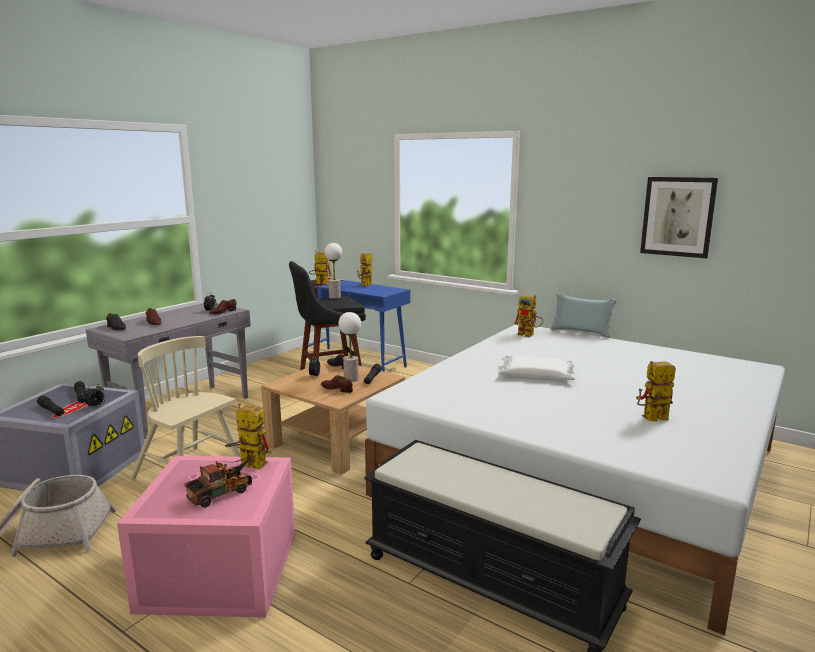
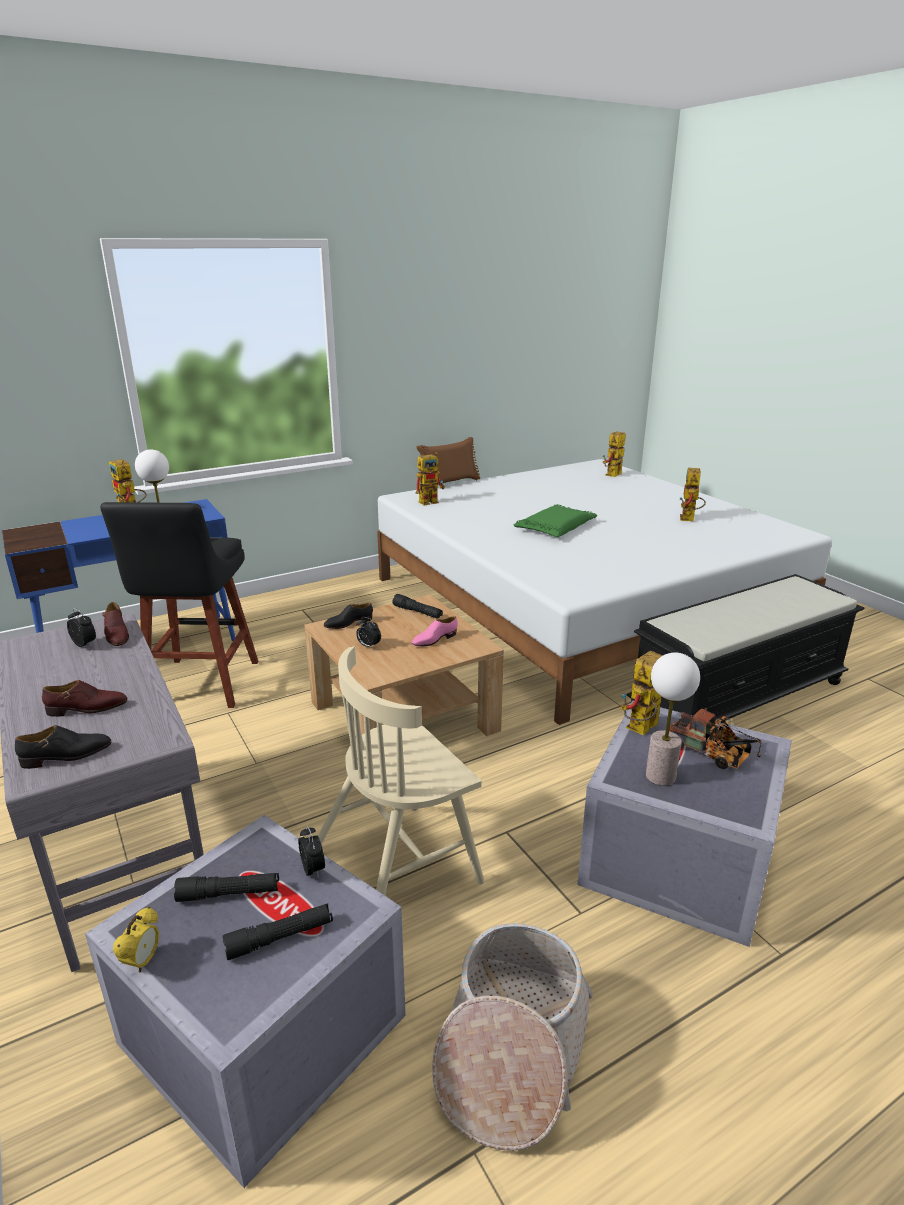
camera: 65 degrees left, 10 degrees up
(43, 394) = (143, 961): none -> alarm clock
(217, 572) = (679, 861): pink storage box -> grey storage box
(224, 492) = (712, 754): toy truck -> toy truck turned 150 degrees clockwise
(319, 283) = (45, 539): toy robot -> toy robot (613, 476)
(336, 389) = (434, 640): brown shoe -> pink shoe
(351, 379) = (406, 625): table lamp -> table lamp (660, 776)
(536, 374) = (556, 526): white pillow -> green pillow
(581, 332) = (449, 483): blue pillow -> brown pillow
(678, 216) = (504, 337): picture -> none

